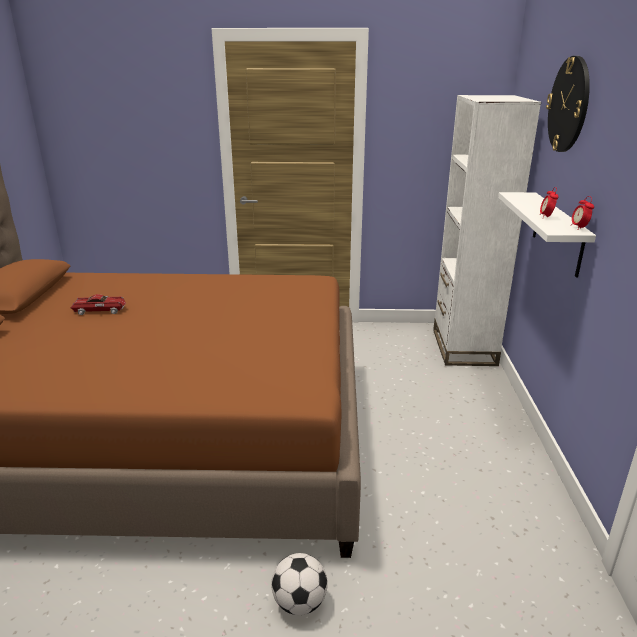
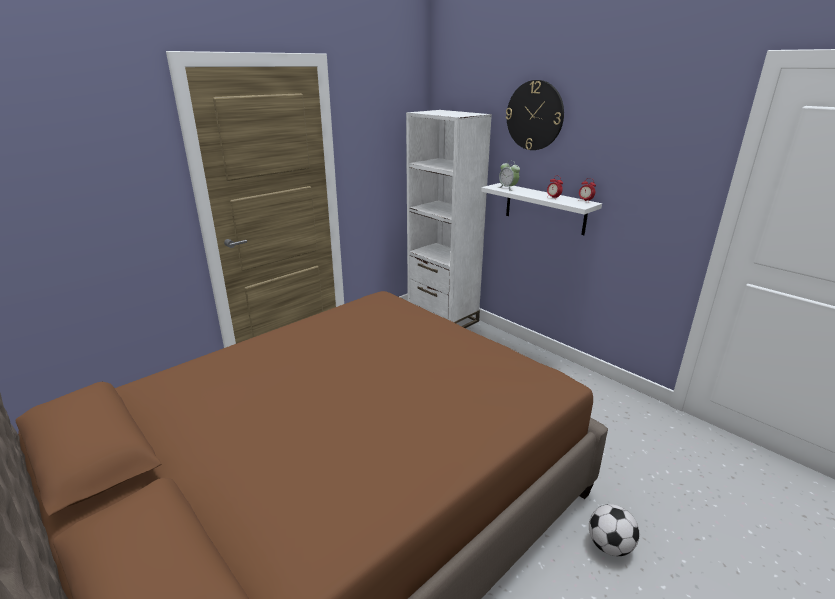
camera: 45 degrees left, 0 degrees up
(100, 310) = (244, 412): toy car -> none
(524, 198) = (508, 188): none -> alarm clock

